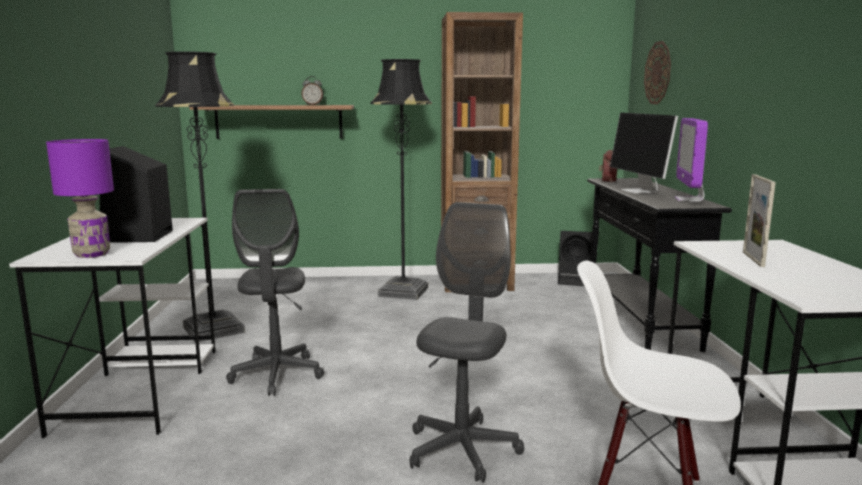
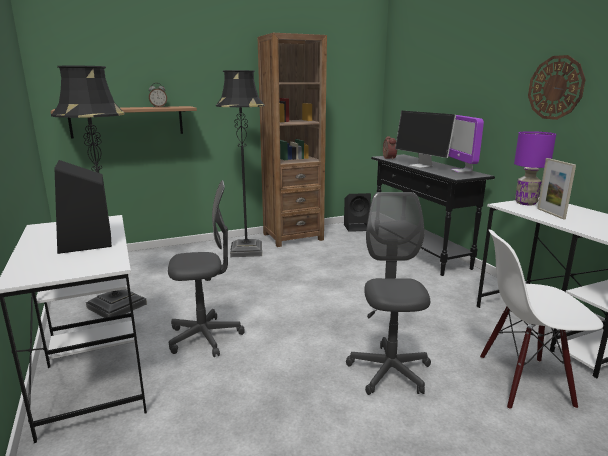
camera: 20 degrees left, 5 degrees up
(92, 254) = (70, 268): purple table lamp -> purple table lamp (525, 203)
(277, 375) = (205, 337): grey office chair -> grey office chair turned 75 degrees counterclockwise
(658, 73) = (414, 81): wall clock -> wall clock (555, 87)

